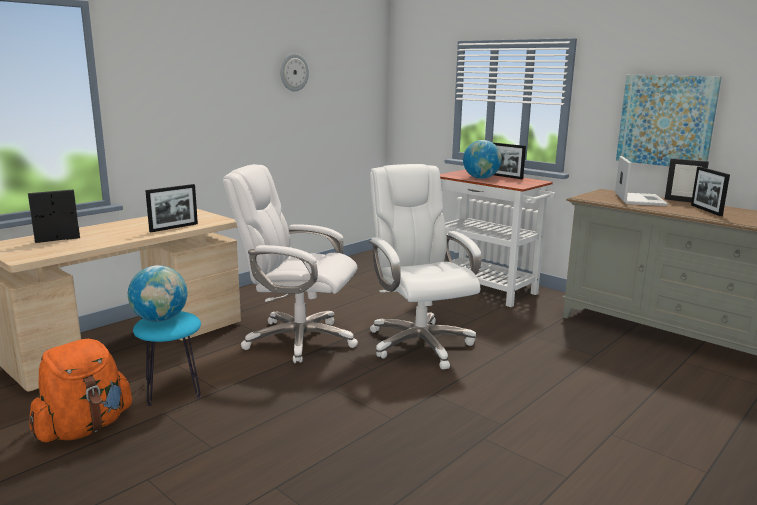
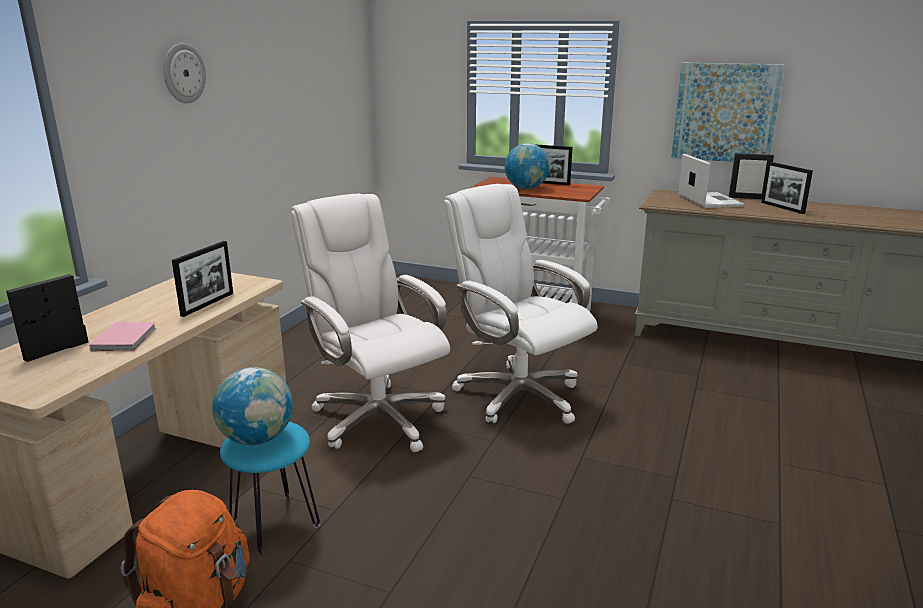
camera: 20 degrees left, 5 degrees up
(103, 239) = (126, 338): none -> pink book
(293, 72) = (278, 68): wall clock -> wall clock (183, 73)
(298, 340) = (378, 418): white office chair -> white office chair turned 60 degrees clockwise

